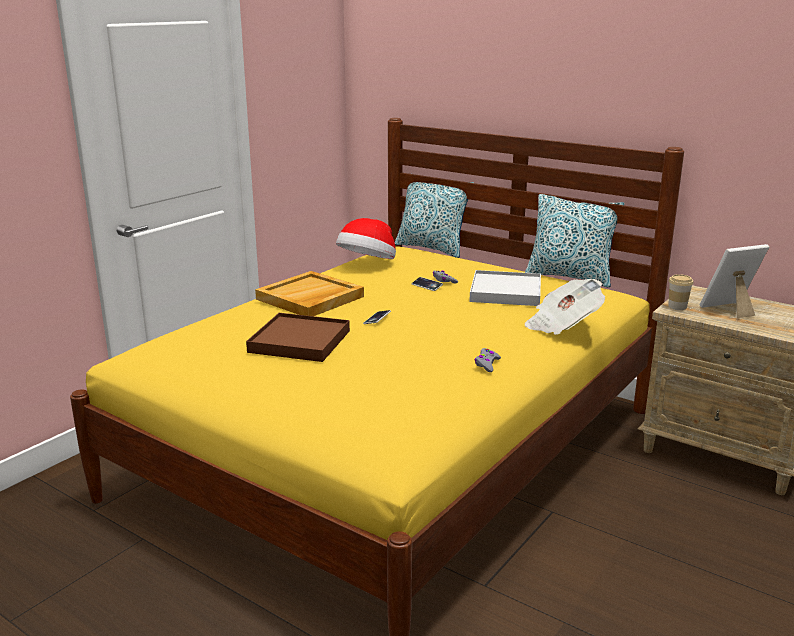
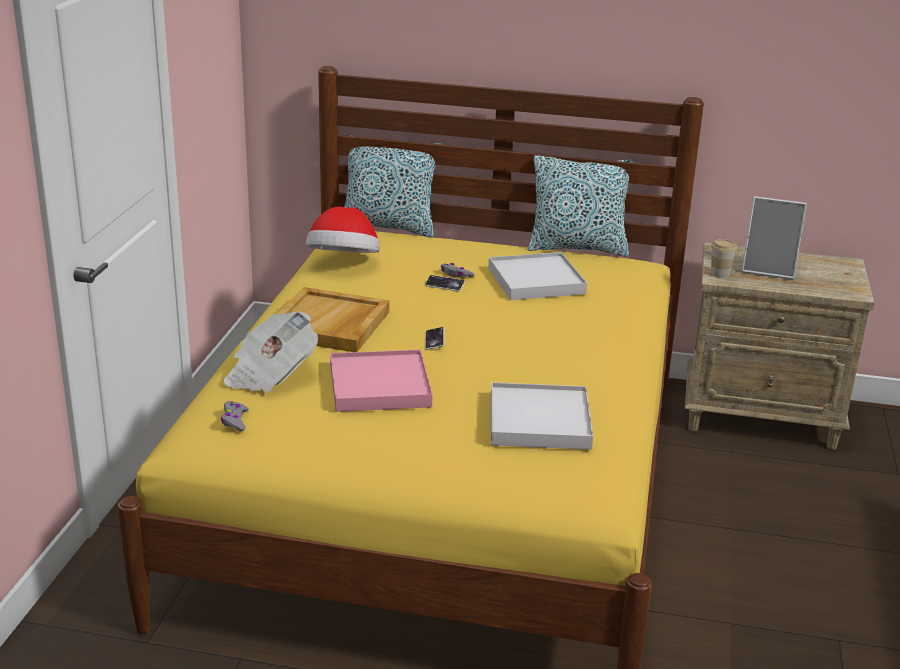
camera: 25 degrees left, 5 degrees up
(300, 341) = (380, 386): brown tray -> pink tray
(398, 386) = (539, 421): none -> white tray
(487, 364) = (598, 377): grey game controller -> grey game controller (234, 420)
(562, 325) = (627, 314): newspaper -> newspaper (270, 375)
(730, 310) = (769, 269): picture frame -> picture frame turned 120 degrees counterclockwise

